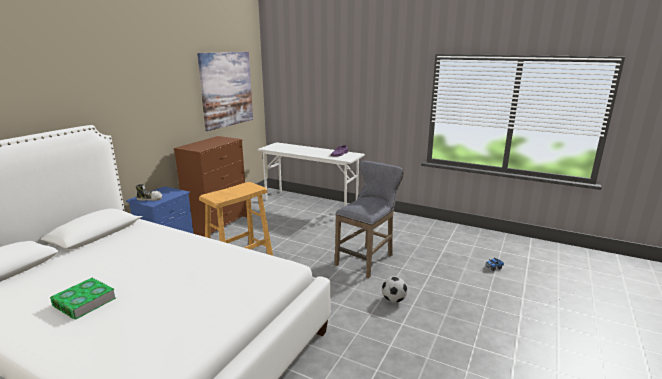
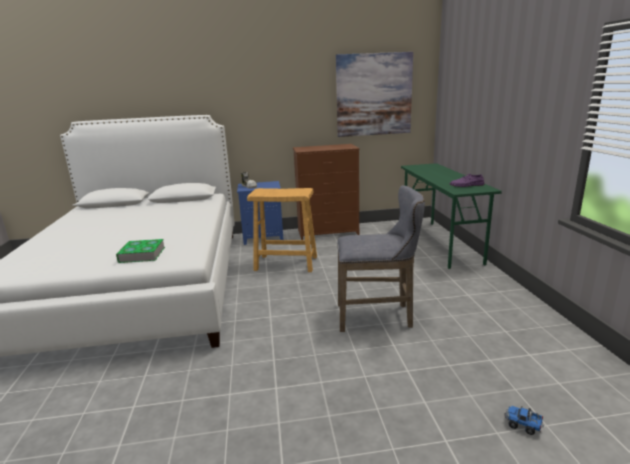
camera: 55 degrees right, 0 degrees up
(84, 302) = (91, 228): book -> book (142, 254)
(311, 203) = (440, 243): white desk -> green desk
(393, 300) = (316, 364): football -> none

